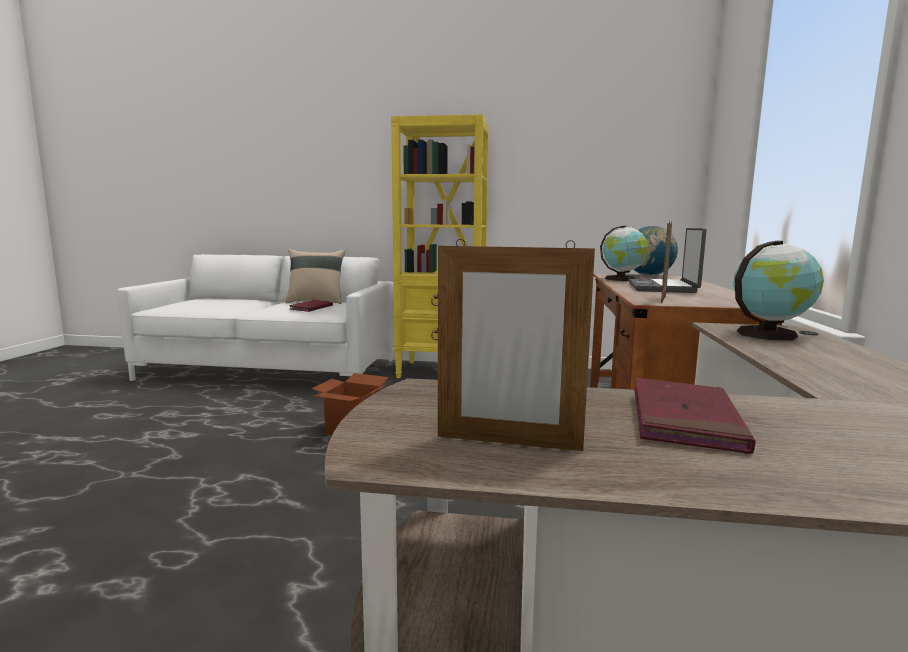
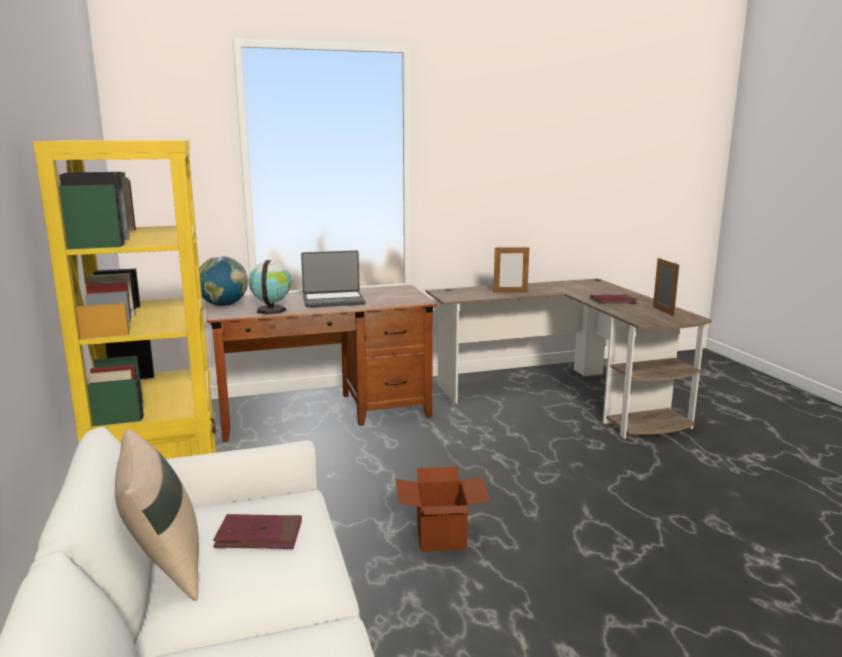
camera: 115 degrees left, 5 degrees up
(663, 299) = (405, 299): picture frame -> picture frame (510, 292)
(769, 334) = (462, 294): globe -> none

